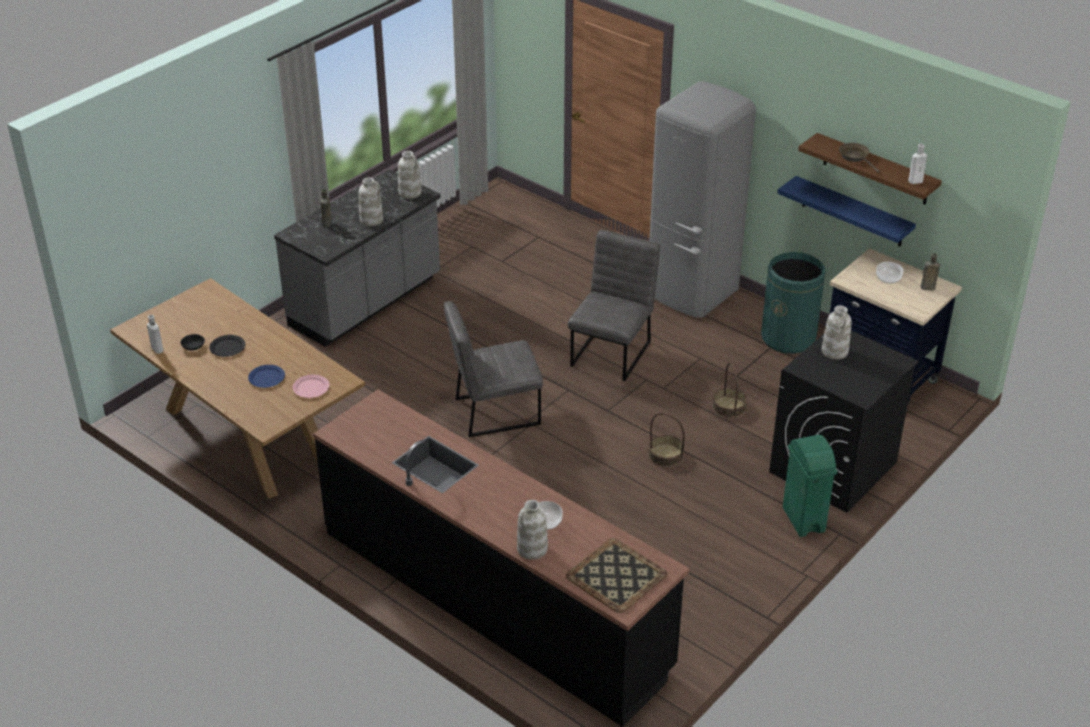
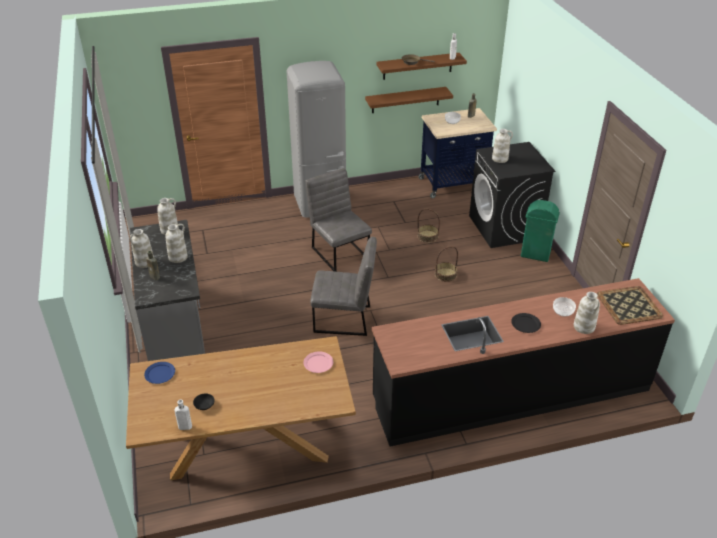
camera: 55 degrees left, 0 degrees up
(227, 347) = (226, 387): black plate -> black plate (525, 324)
(266, 378) = (284, 381): blue plate -> blue plate (160, 374)
(343, 206) = (144, 262): none -> white vase
(494, 411) = (344, 319): grey chair -> grey chair turned 105 degrees counterclockwise
(788, 337) = (392, 193): green trash can -> none
(852, 212) = (405, 100): blue shelf -> brown shelf

